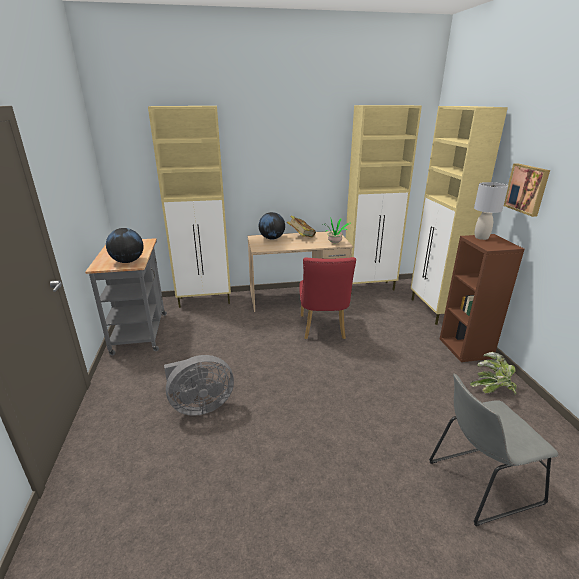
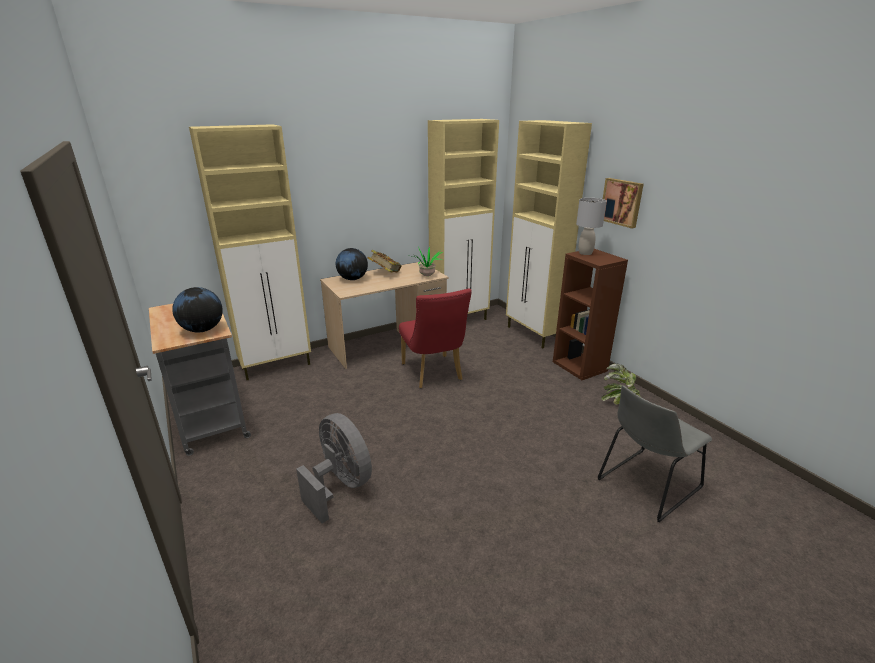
camera: 20 degrees left, 0 degrees up
(199, 406) = (340, 486): grey fan -> grey fan turned 90 degrees counterclockwise

